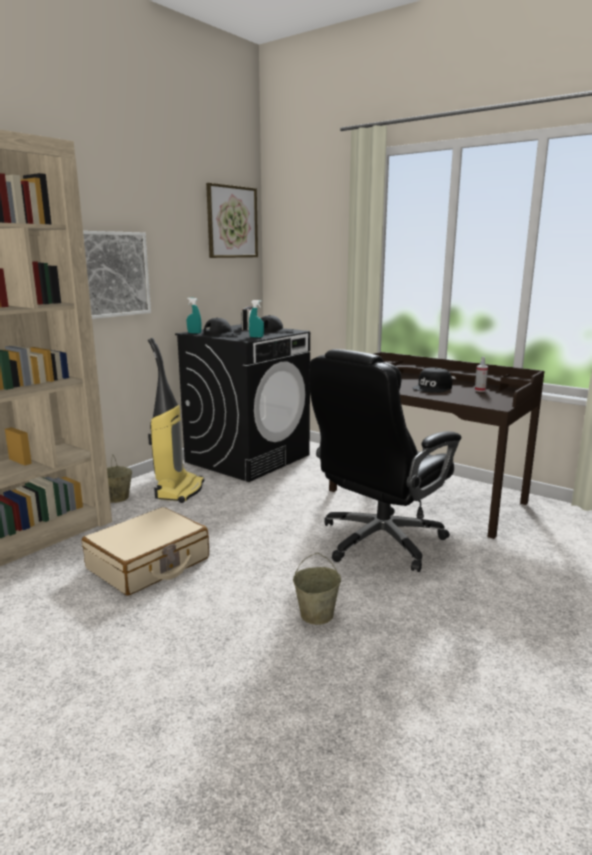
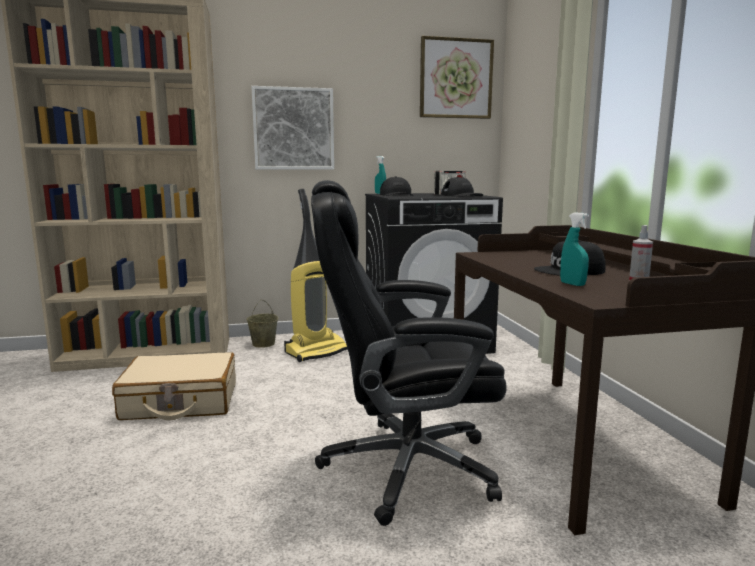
camera: 40 degrees right, 5 degrees down
(256, 337) = (418, 197): turquoise spray bottle -> turquoise spray bottle (572, 284)
(317, 614) = (196, 513): beige bucket -> none

